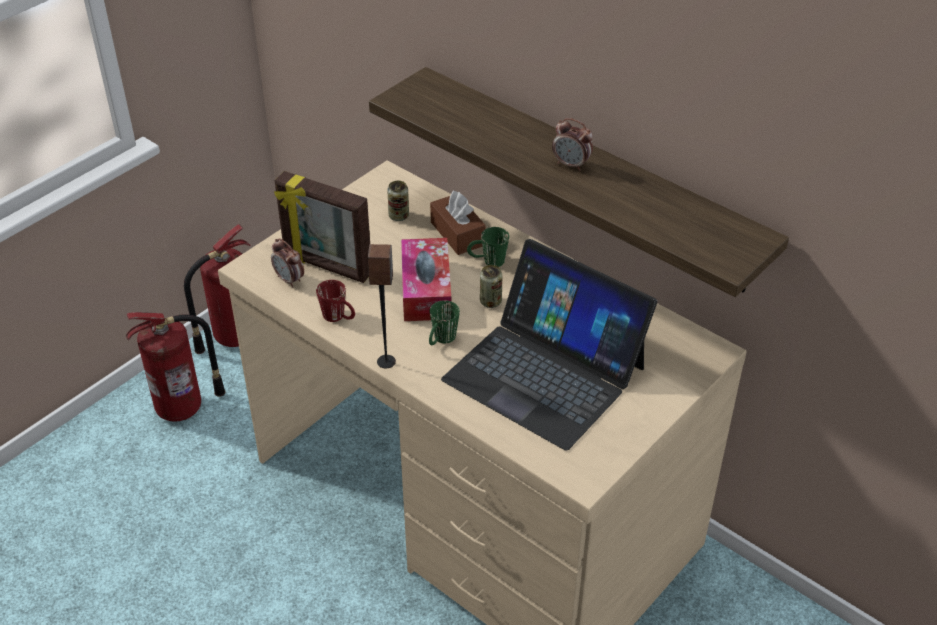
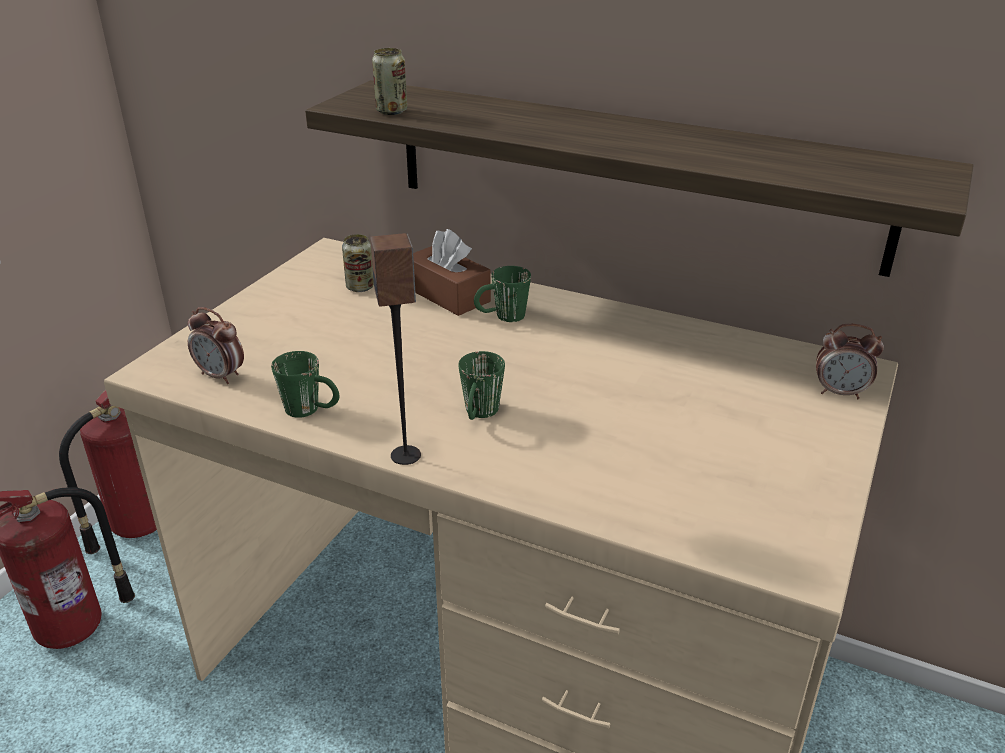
camera: 15 degrees left, 10 degrees down
(327, 266) = (274, 352): picture frame -> none
(339, 317) = (311, 410): red mug -> green mug
(426, 290) = (430, 359): tissue box -> none
(490, 301) = (528, 359): can -> can (391, 111)
(545, 373) = (652, 430): laptop -> none
(571, 165) = (624, 133): alarm clock -> alarm clock (840, 392)

